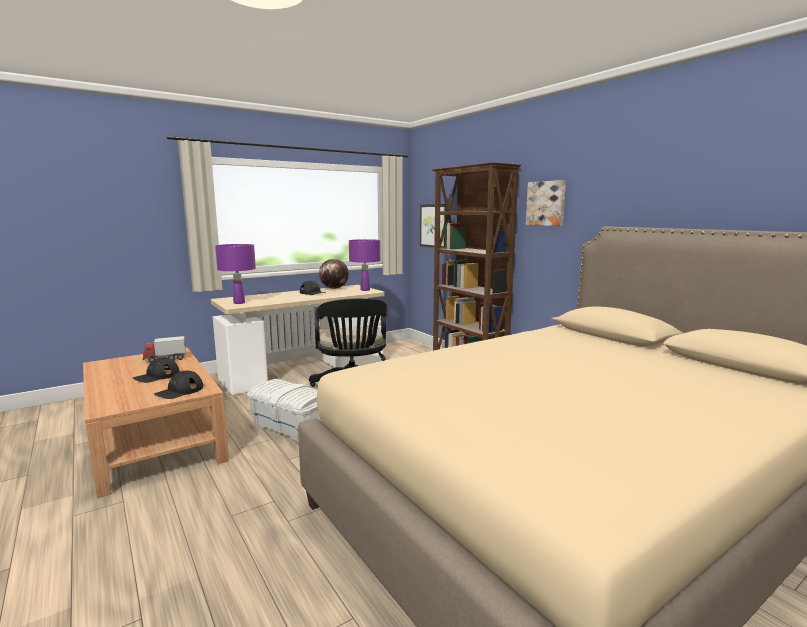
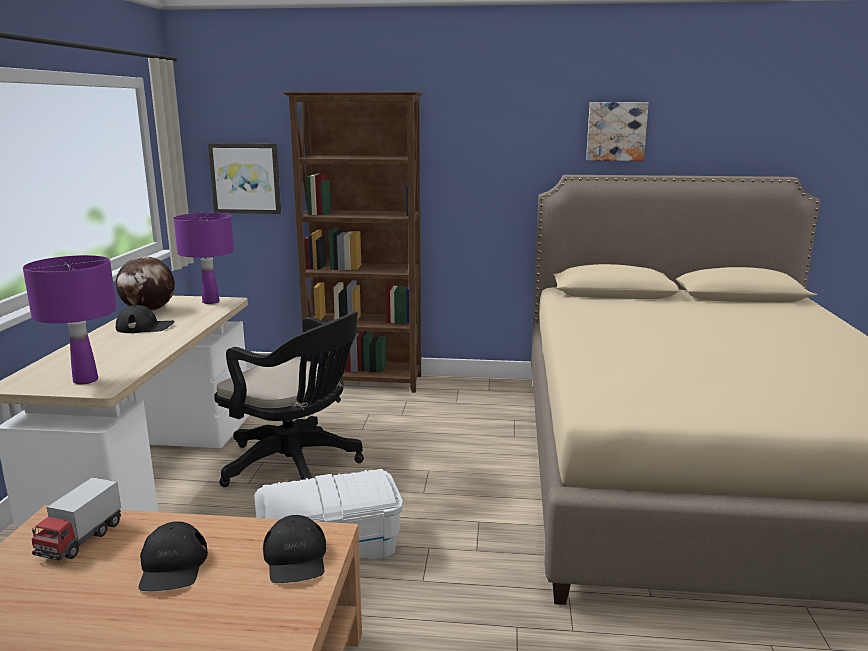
camera: 50 degrees left, 5 degrees up
(546, 203) = (467, 146): picture -> picture (616, 131)

